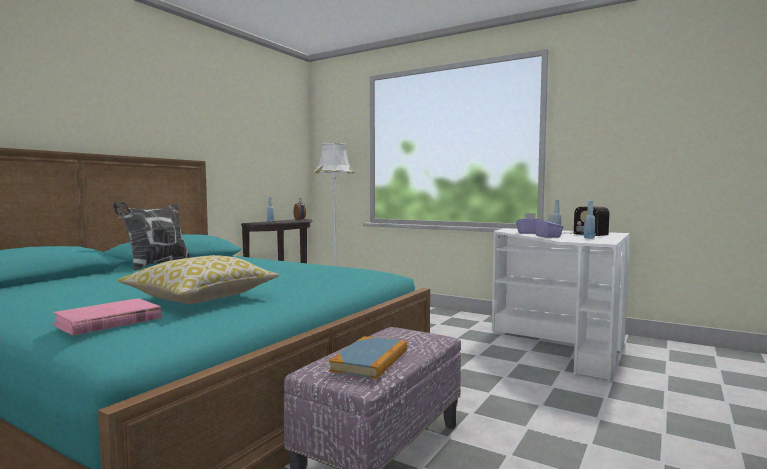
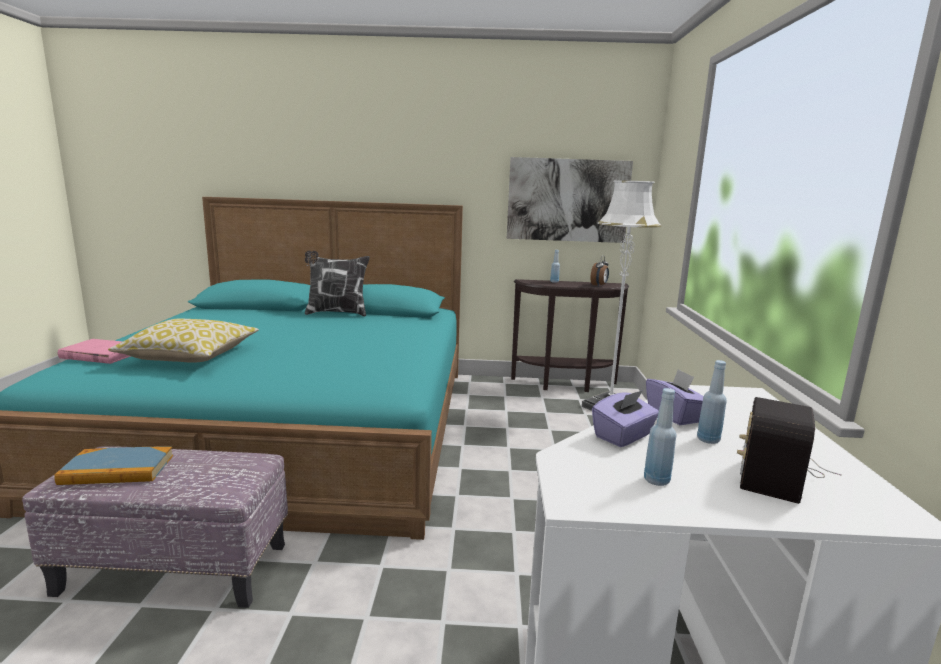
camera: 60 degrees right, 10 degrees up
(267, 159) = (568, 200): none -> picture

